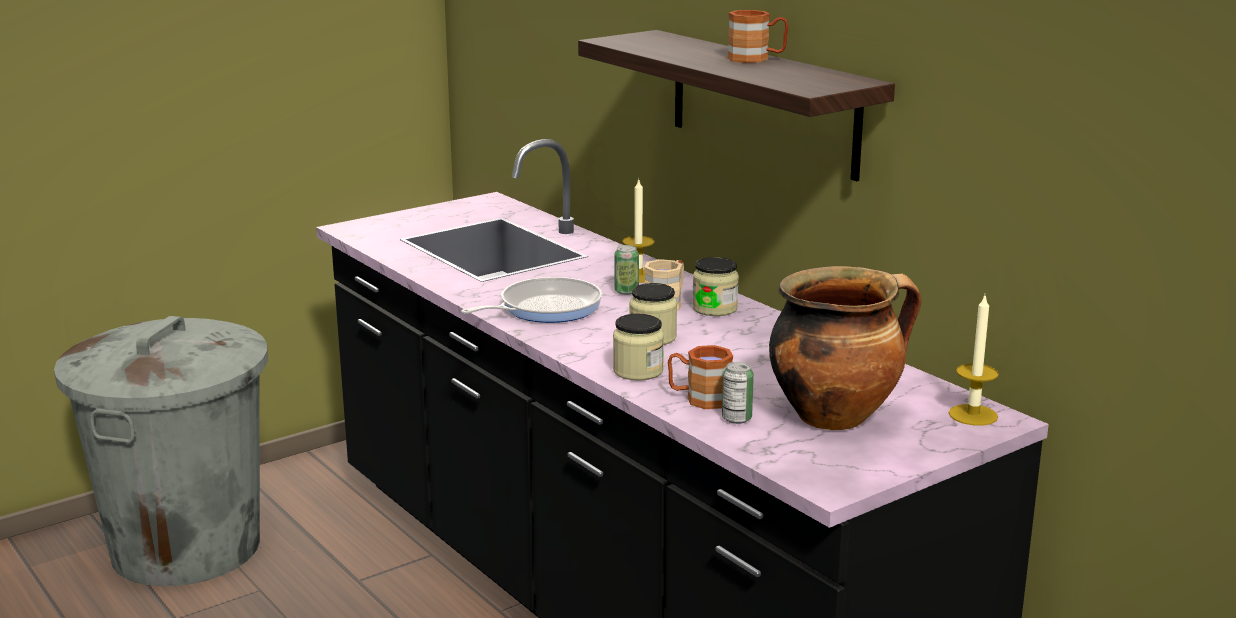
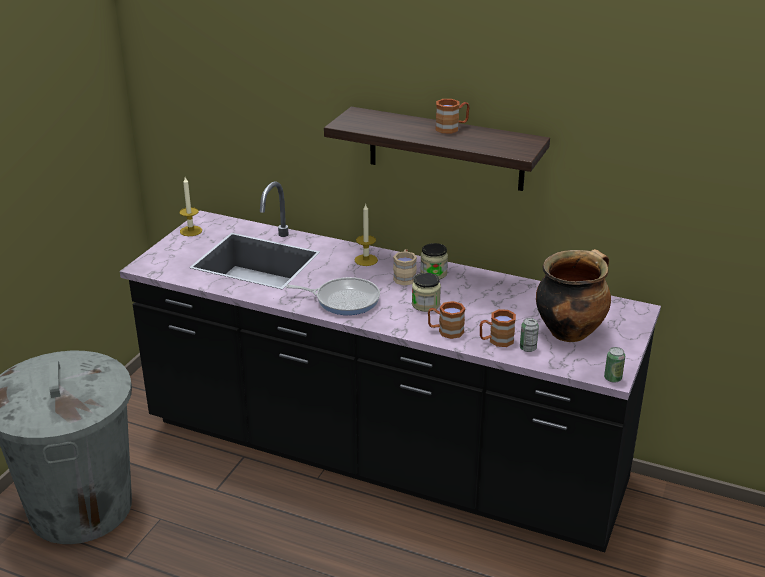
camera: 30 degrees left, 10 degrees up
(545, 308) = (344, 300): frying pan -> frying pan turned 75 degrees clockwise
(626, 291) = (373, 274): can -> can (612, 378)
(638, 371) = (445, 331): jar -> brown mug
(973, 415) = (626, 310): candle -> candle (191, 231)

